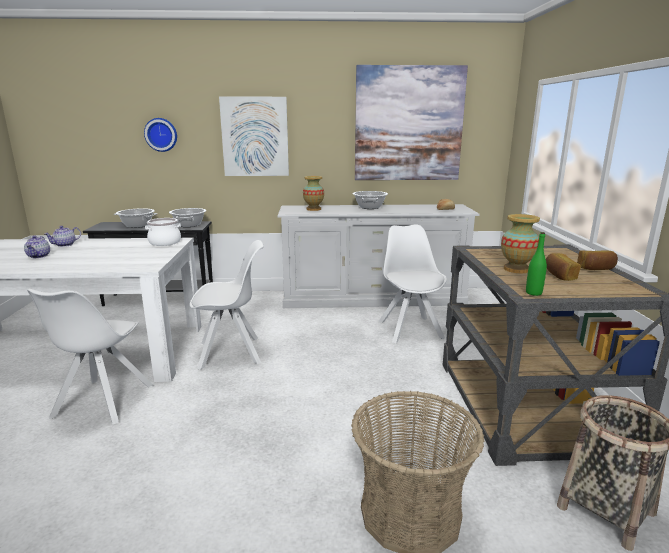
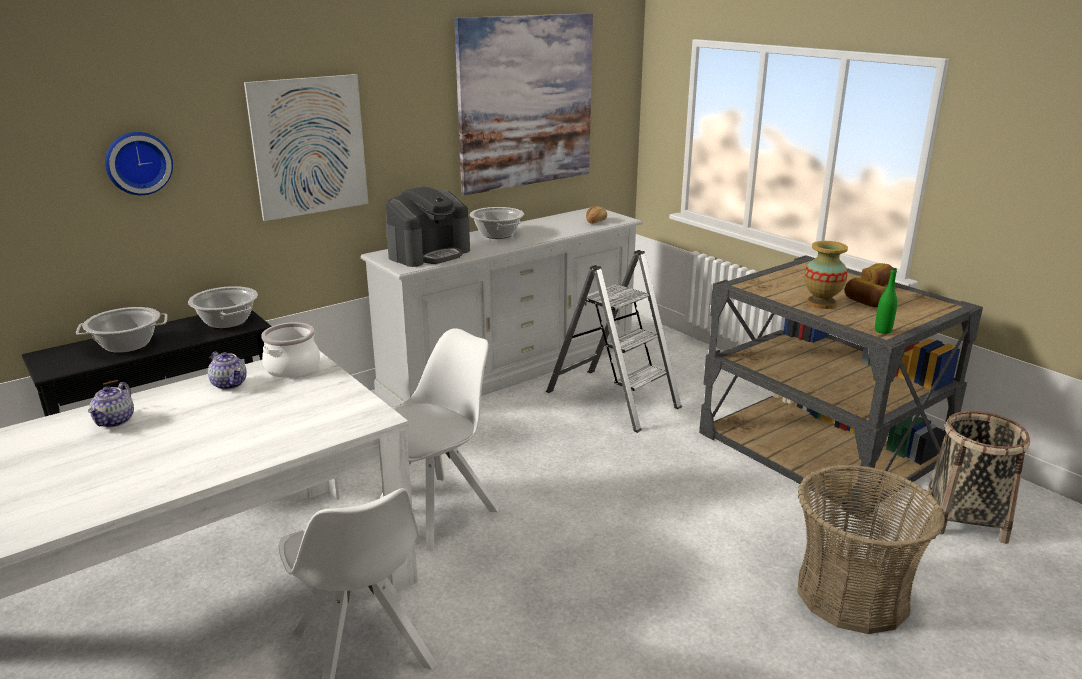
camera: 35 degrees left, 5 degrees up
(39, 256) = (128, 456): teapot -> teapot (230, 384)
(313, 209) = (429, 253): vase -> coffee machine
(410, 329) = (611, 398): white chair -> grey step ladder

